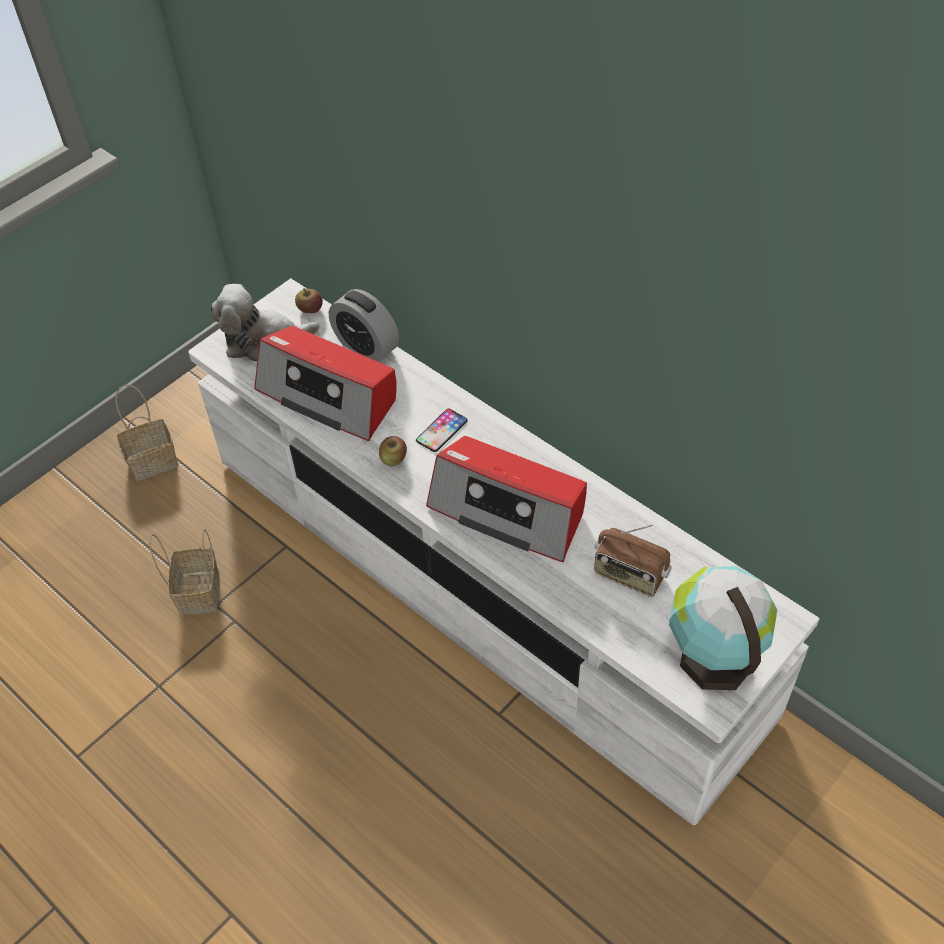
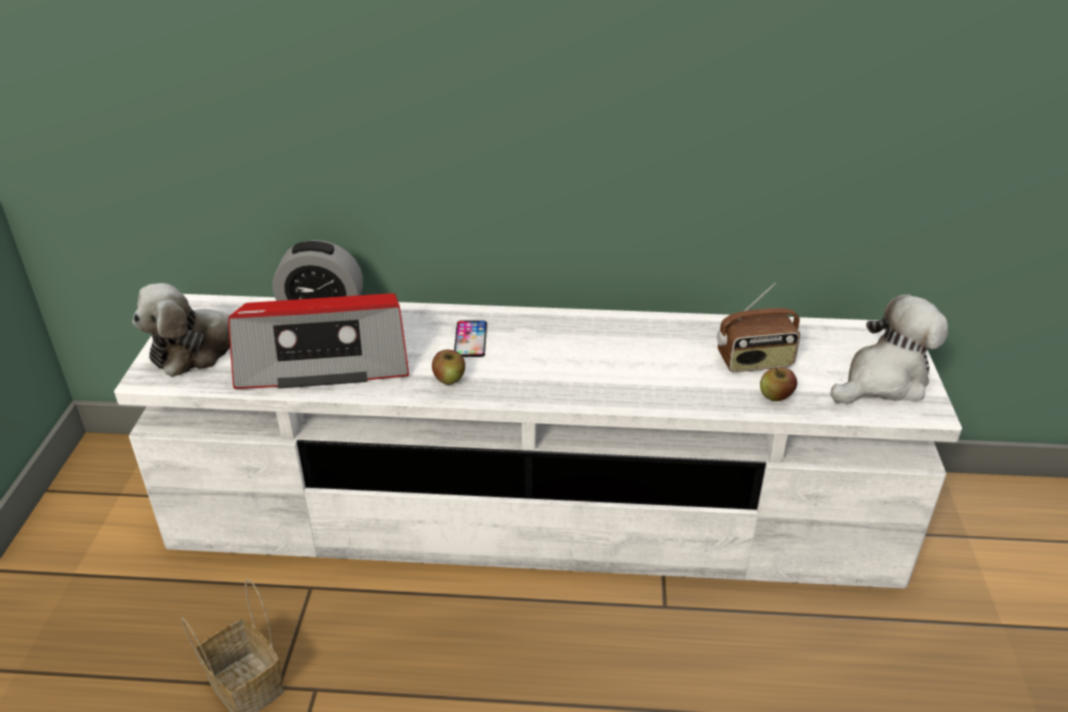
camera: 40 degrees left, 15 degrees down
(154, 460) = (71, 590): basket -> none
(310, 309) = (229, 307): apple -> apple (776, 396)
(509, 510) = (601, 366): radio -> none
(713, 656) = (883, 381): globe -> plush toy

